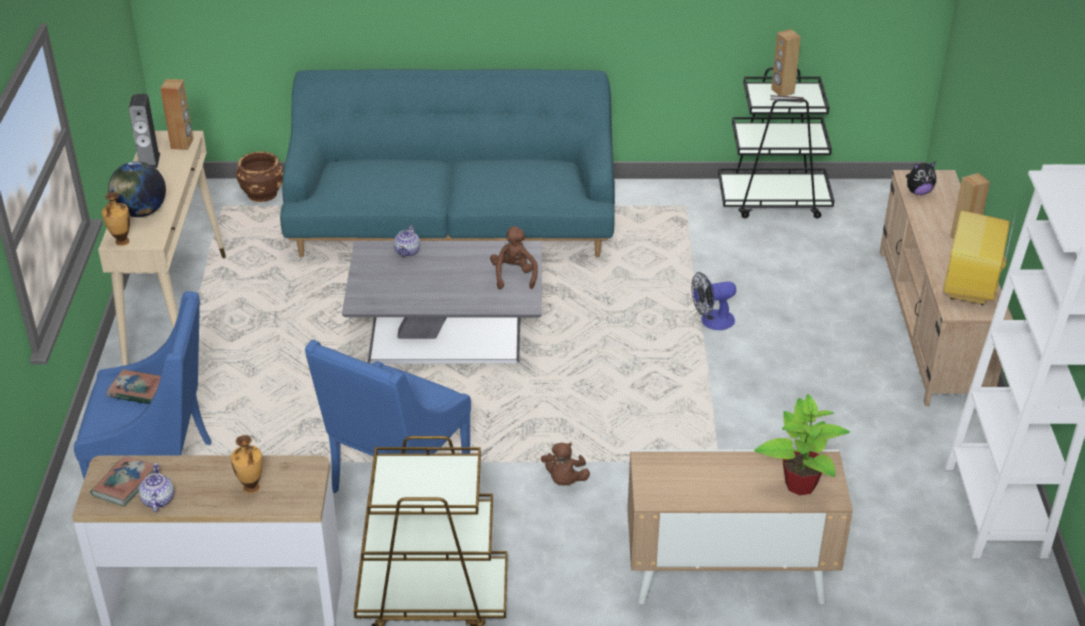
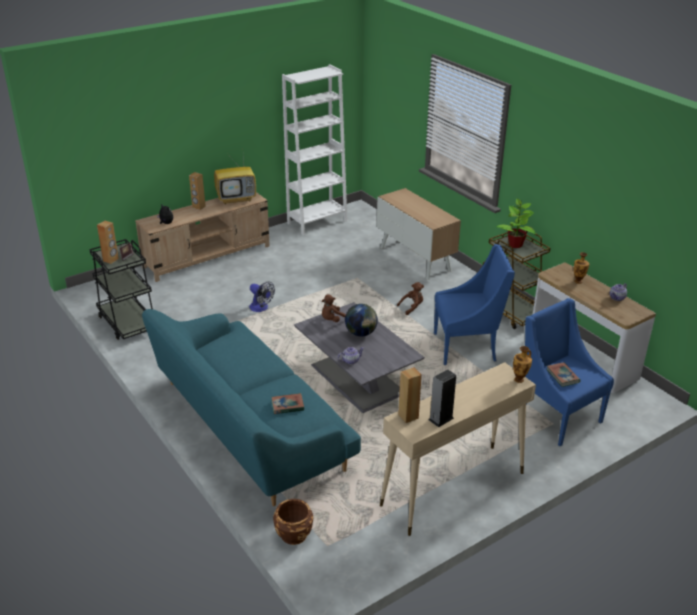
camera: 125 degrees left, 5 degrees down
(125, 484) = (624, 310): book -> book (287, 406)
(141, 212) = (488, 389): globe -> globe (361, 333)
(799, 484) = (405, 198): potted plant -> potted plant (515, 245)

